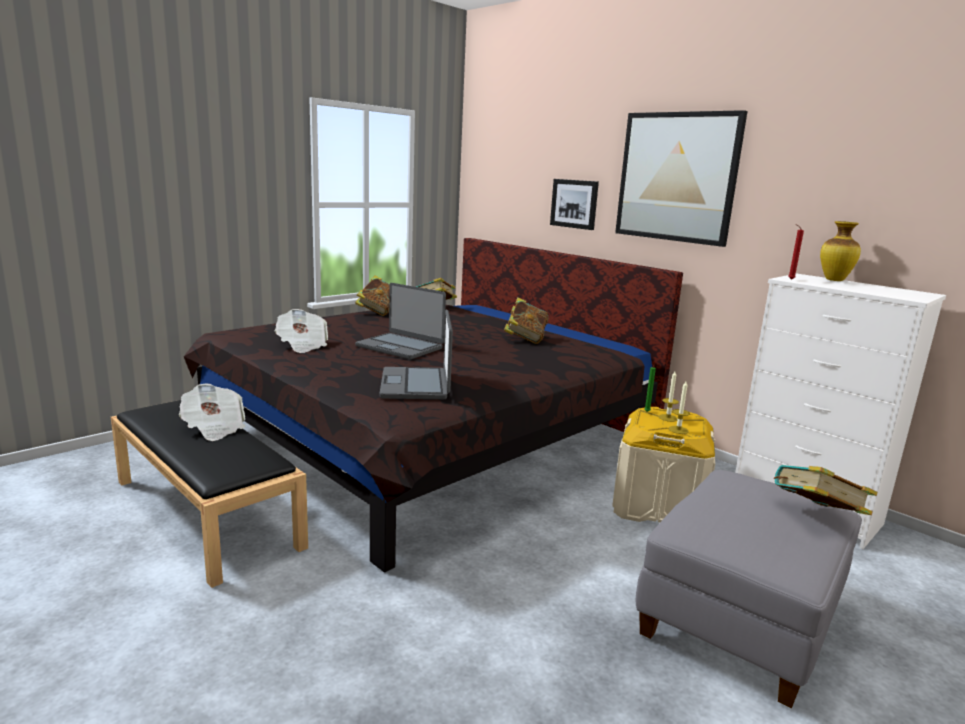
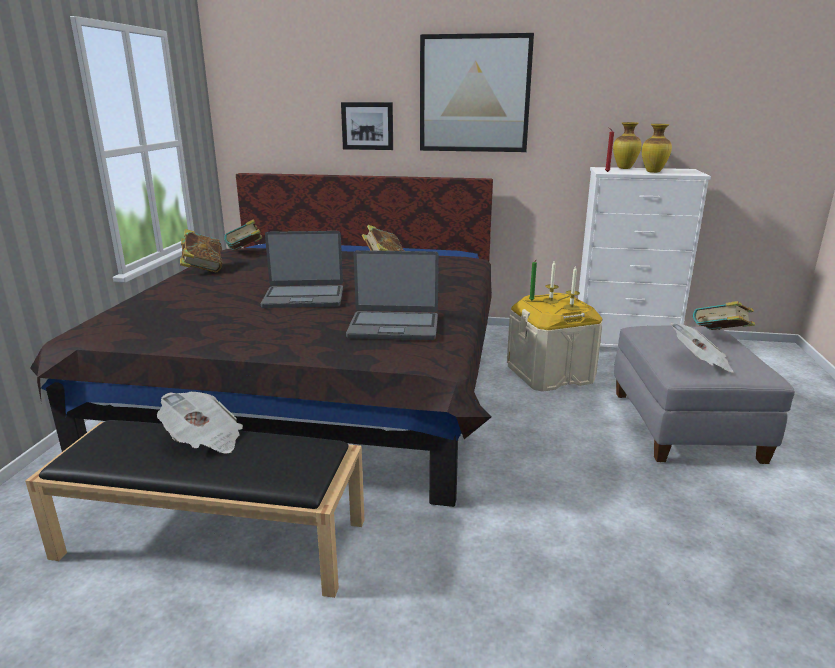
camera: 35 degrees left, 5 degrees up
(302, 345) = (207, 322): newspaper -> newspaper (699, 362)
(416, 385) = (393, 326): laptop -> laptop turned 45 degrees counterclockwise
(856, 288) = (653, 172): none -> vase

